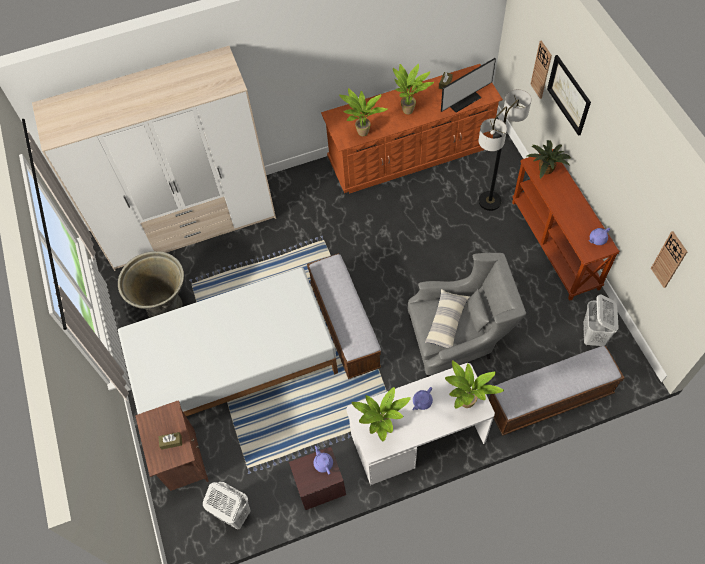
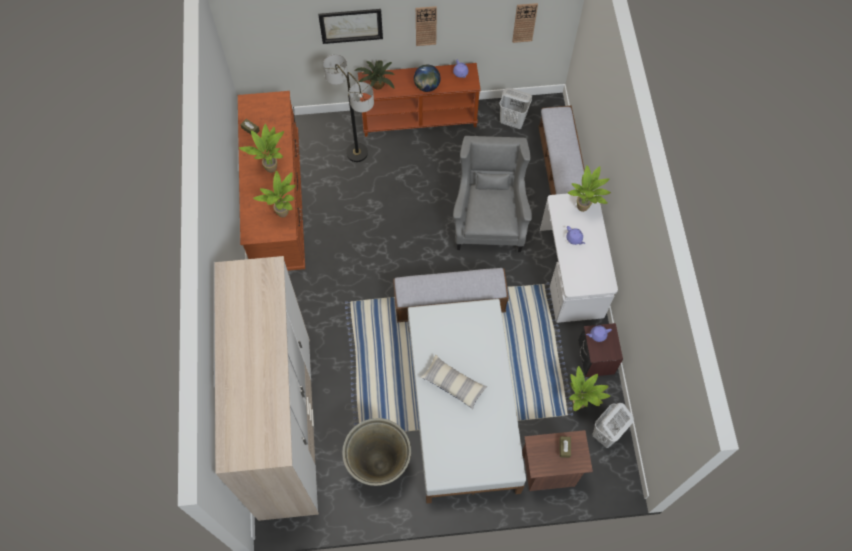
camera: 80 degrees left, 5 degrees up
(382, 431) = (593, 274): potted plant -> potted plant (580, 404)
(446, 322) = (494, 209): pillow -> pillow (453, 384)
(463, 100) = (278, 120): monitor -> none
(541, 70) = (303, 39): wall clock -> wall clock (426, 26)
(564, 212) = (427, 86): none -> globe

